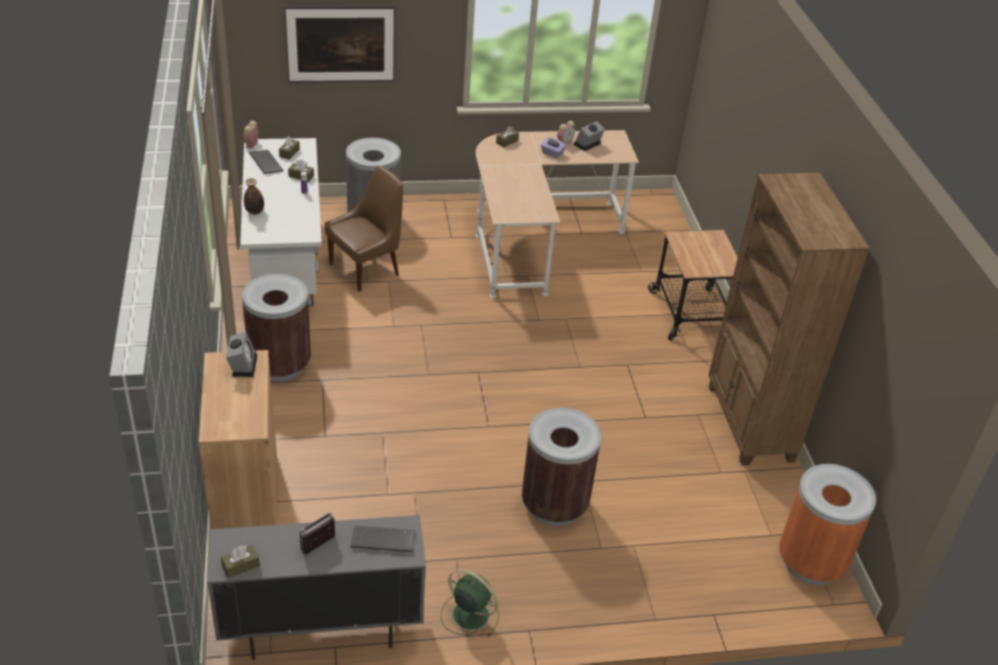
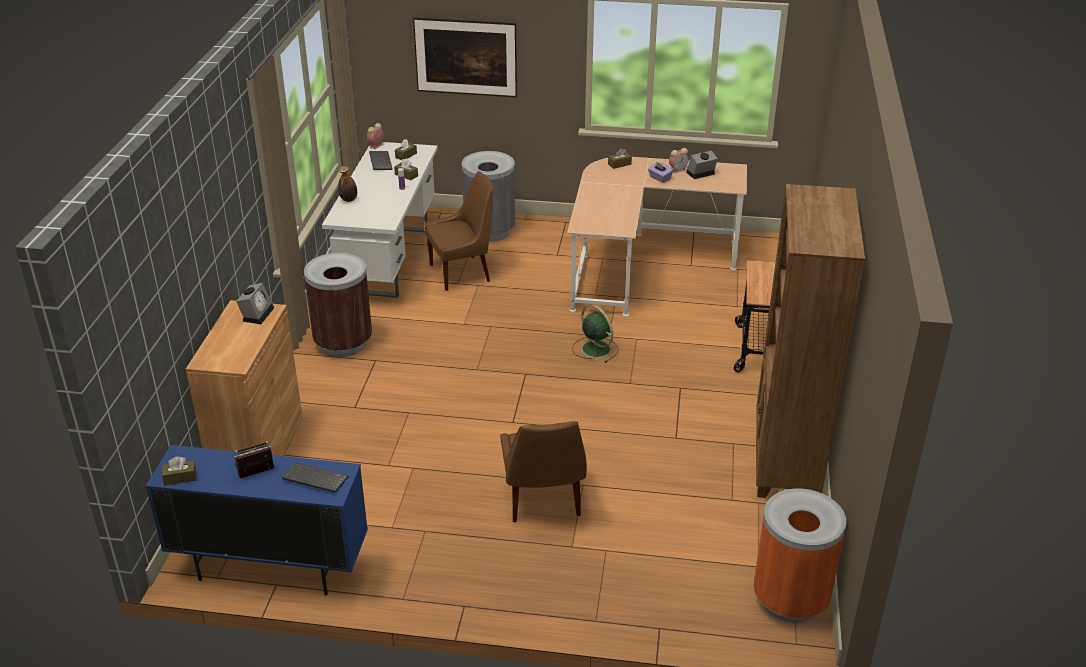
camera: 20 degrees right, 5 degrees down
(321, 630) = (270, 568): grey cabinet -> blue cabinet
(469, 614) = (413, 580): green fan -> green fan (595, 348)
(554, 505) = (543, 501): brown trash can -> brown chair

